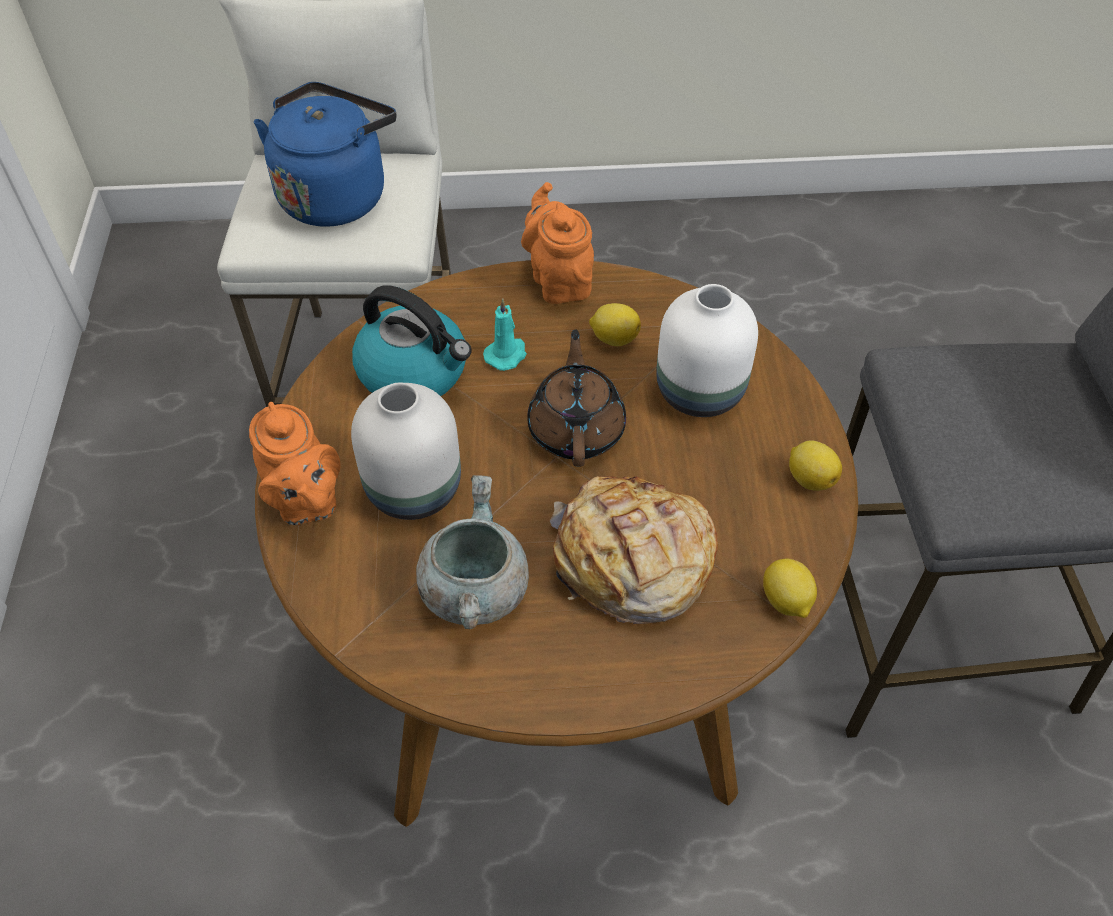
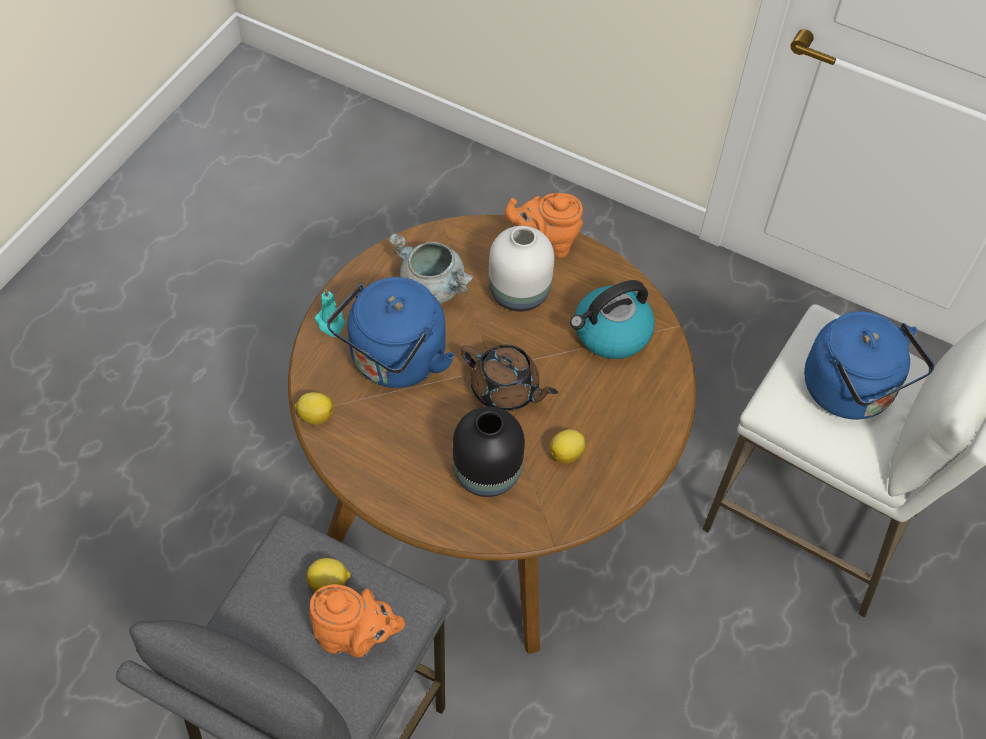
camera: 120 degrees right, 5 degrees up
(506, 354) = (593, 387): turquoise candle -> turquoise candle (331, 323)
(559, 280) = (645, 454): orange teapot -> orange teapot (355, 637)
(631, 563) = (395, 361): bread -> blue kettle
(699, 393) = (486, 471): white vase -> black vase
(809, 478) = (378, 485): lemon -> lemon (329, 582)

